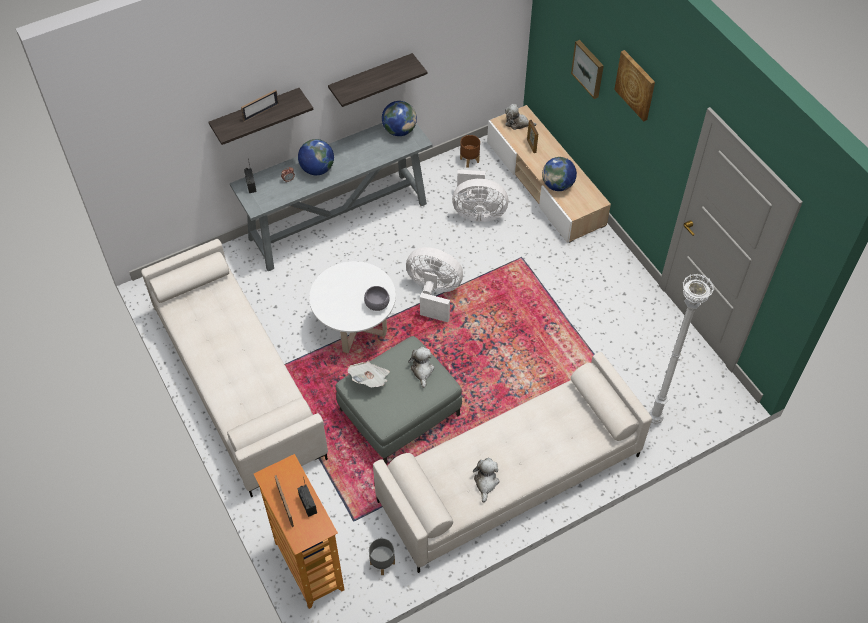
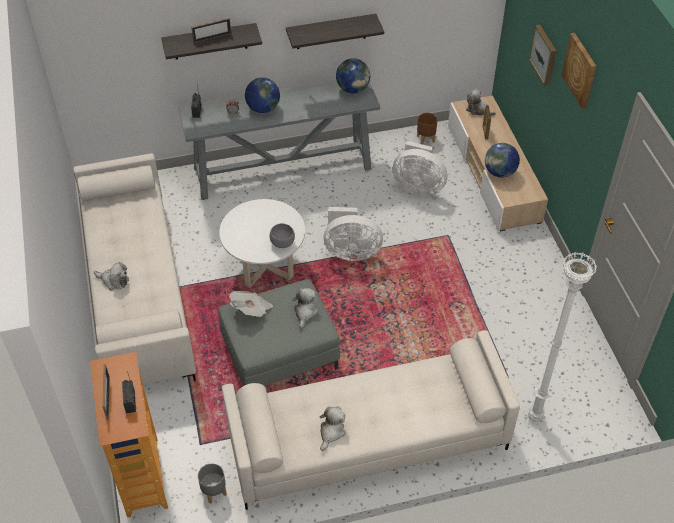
camera: 15 degrees right, 5 degrees down
(223, 380) = (114, 280): none -> plush toy
(434, 294) = (351, 251): white fan -> white fan turned 150 degrees clockwise

